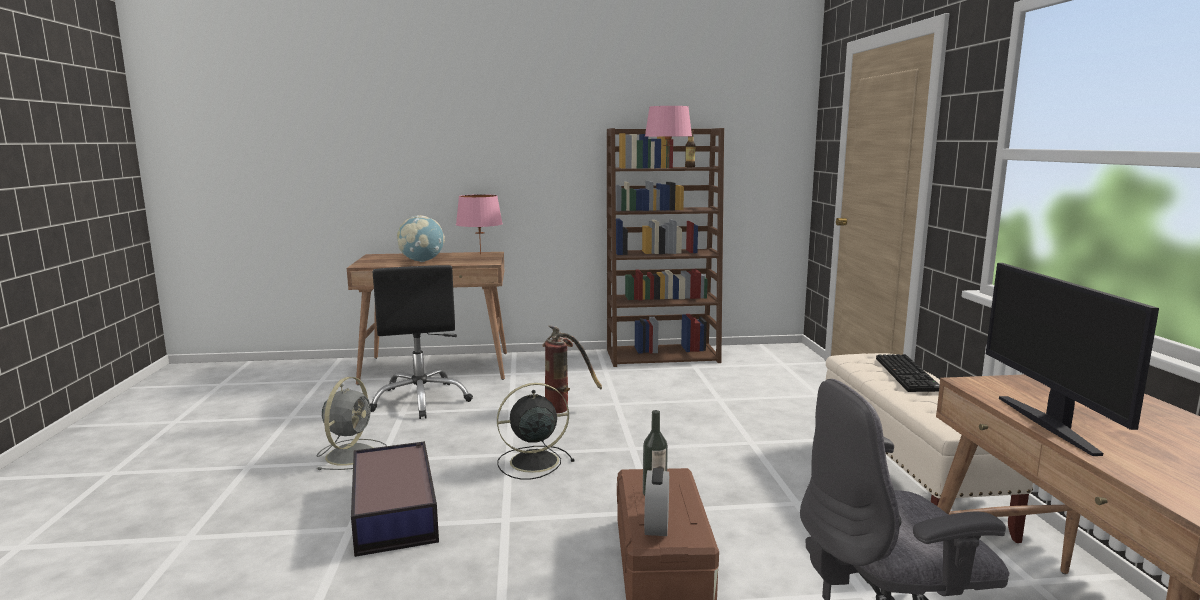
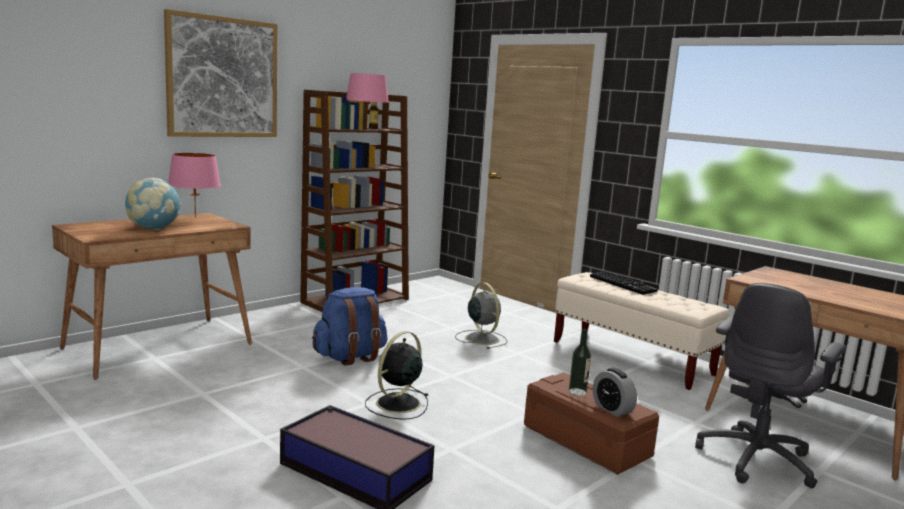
camera: 40 degrees left, 0 degrees up
(352, 454) = (223, 441): grey fan -> grey fan (481, 338)
(421, 400) = (201, 379): black office chair -> none
(518, 122) = (223, 77): none -> picture
(566, 408) = (350, 357): fire extinguisher -> blue backpack
(1050, 424) = (810, 294): monitor -> none

